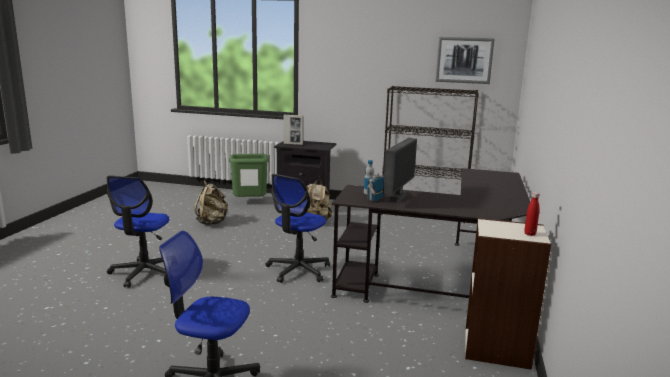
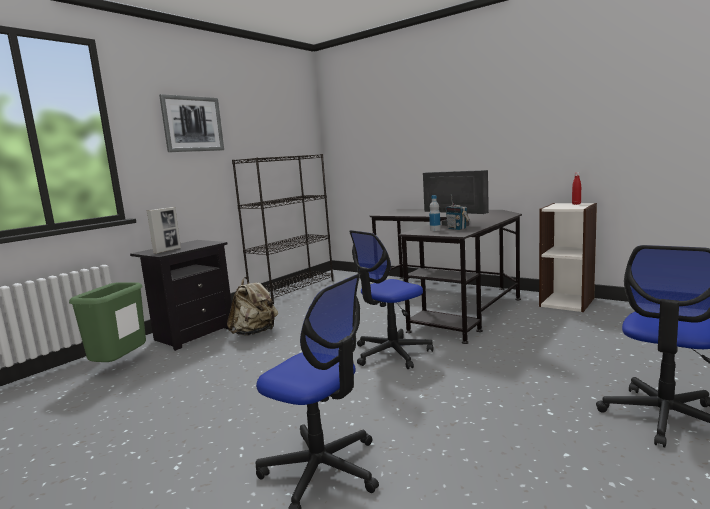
camera: 65 degrees left, 5 degrees down
(212, 222) = (163, 400): beige backpack -> none
(298, 270) = (391, 353): office chair -> office chair turned 90 degrees clockwise
(464, 60) = (283, 127): picture -> picture (192, 124)

